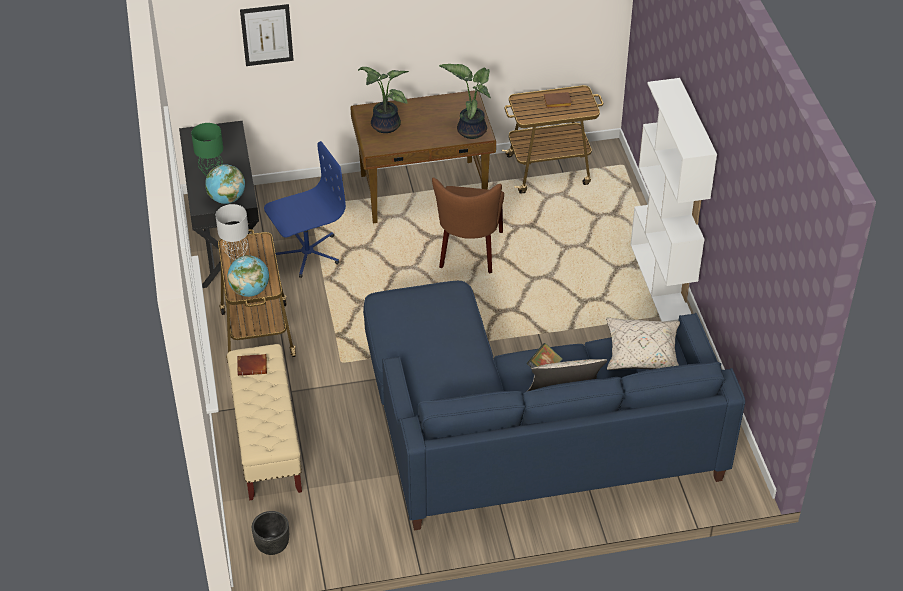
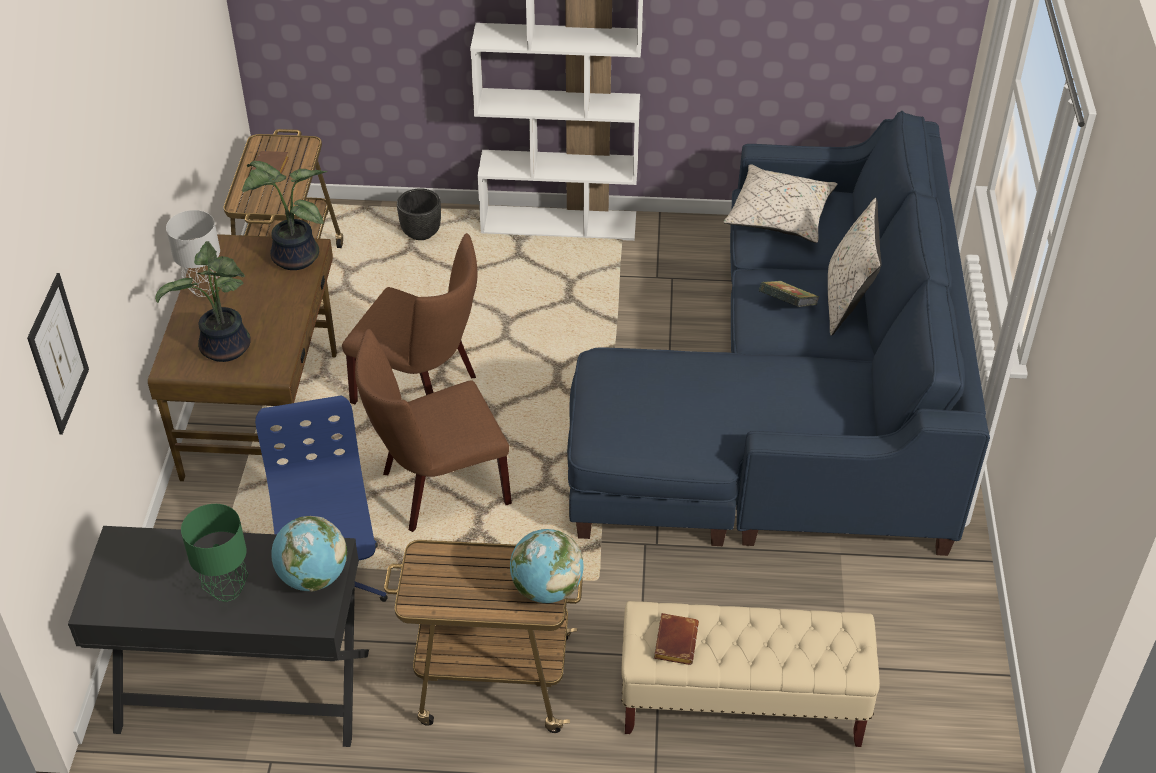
camera: 75 degrees left, 0 degrees up
(236, 254) = (444, 595): grey table lamp -> grey table lamp (204, 288)
(272, 546) = (957, 731): black planter -> black planter (421, 233)
(389, 278) = (437, 490): none -> brown chair

